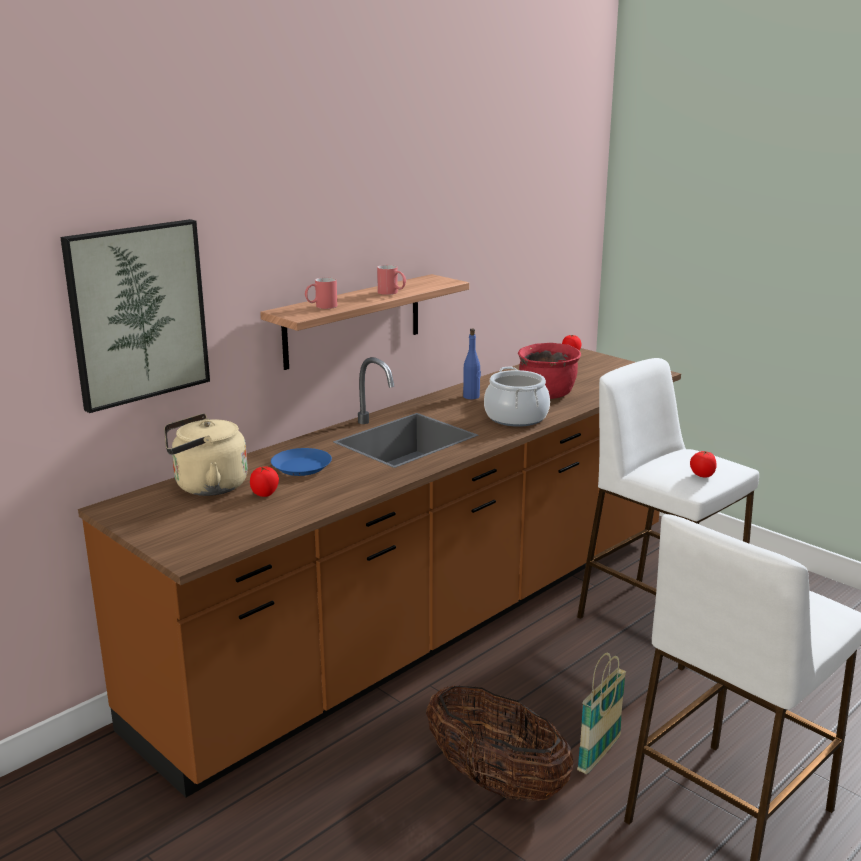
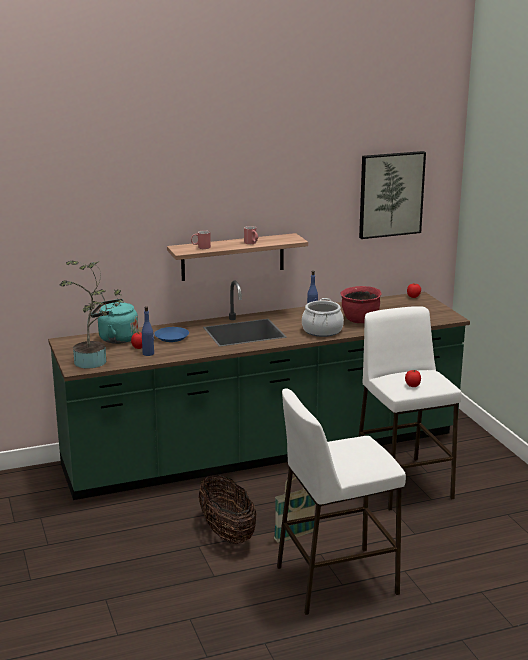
camera: 25 degrees right, 0 degrees up
(137, 313) = (90, 240): picture -> picture (391, 194)
(206, 486) = (115, 339): beige kettle -> turquoise kettle
(209, 535) = (94, 361): none -> potted plant
(292, 502) = (148, 353): none -> blue bottle
(430, 623) = (264, 452): brown counter -> green counter

